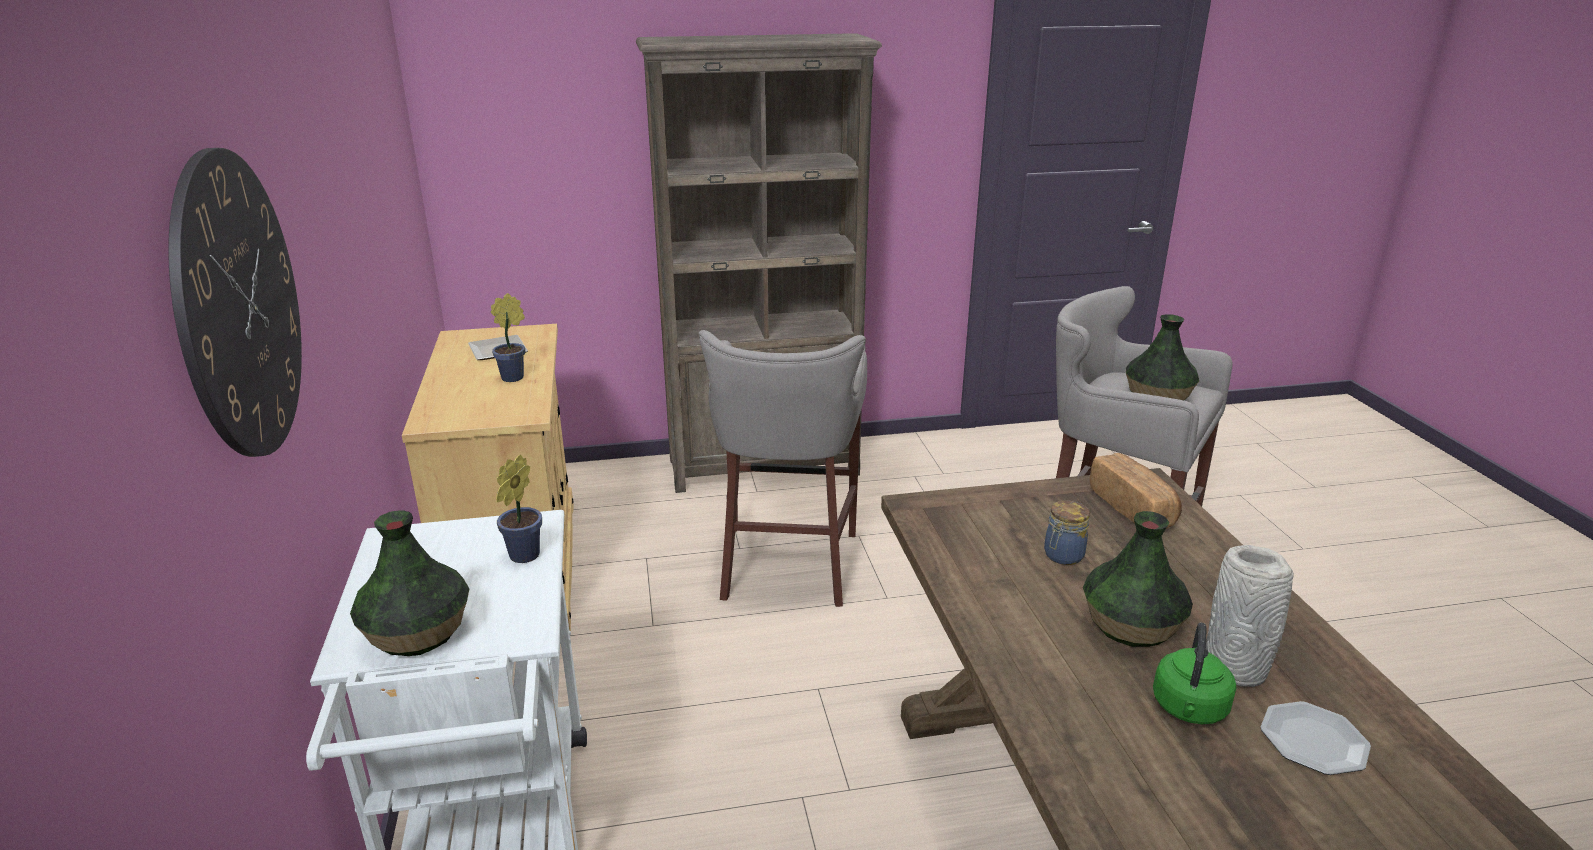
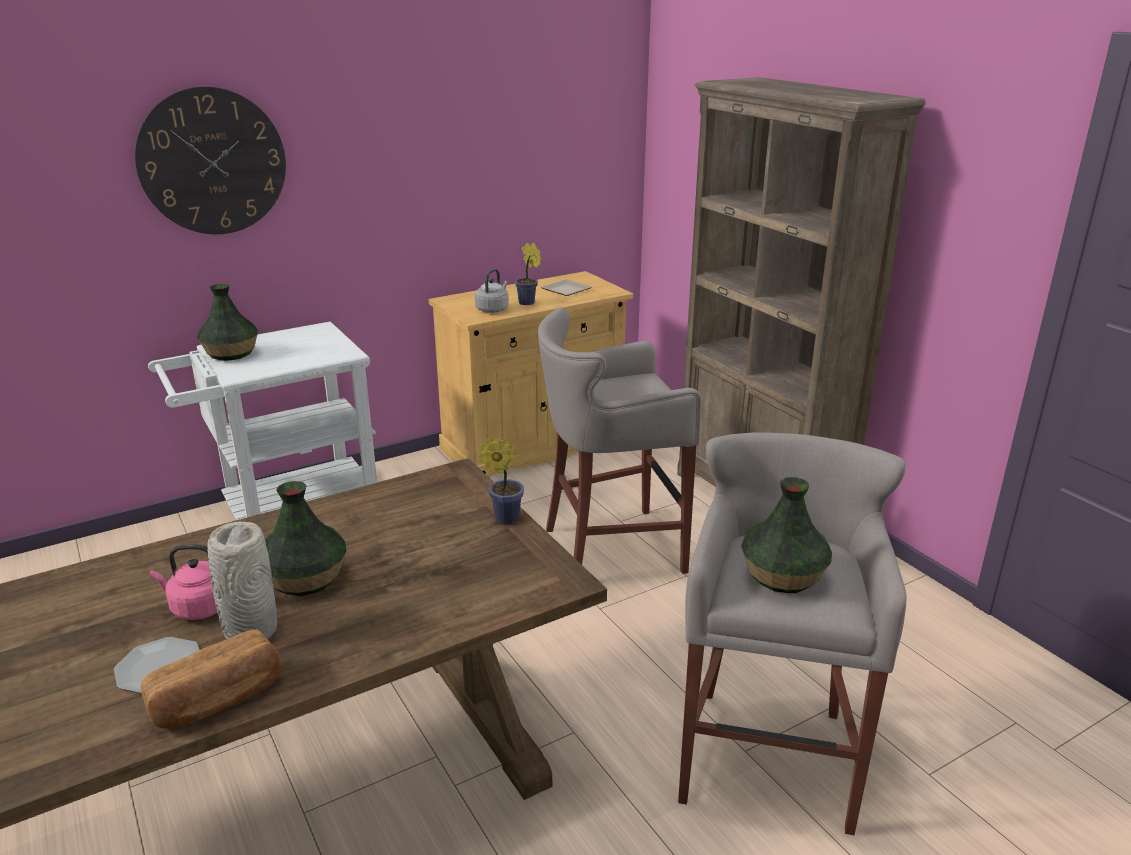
camera: 70 degrees right, 0 degrees up
(509, 399) = (493, 309): none -> grey kettle
(521, 557) = (309, 358): potted plant -> potted plant (503, 518)
(1062, 556) = (402, 542): jar -> none
(1133, 508) = (505, 574): bread -> bread (218, 700)
(1189, 709) = (198, 607): green kettle -> pink kettle

